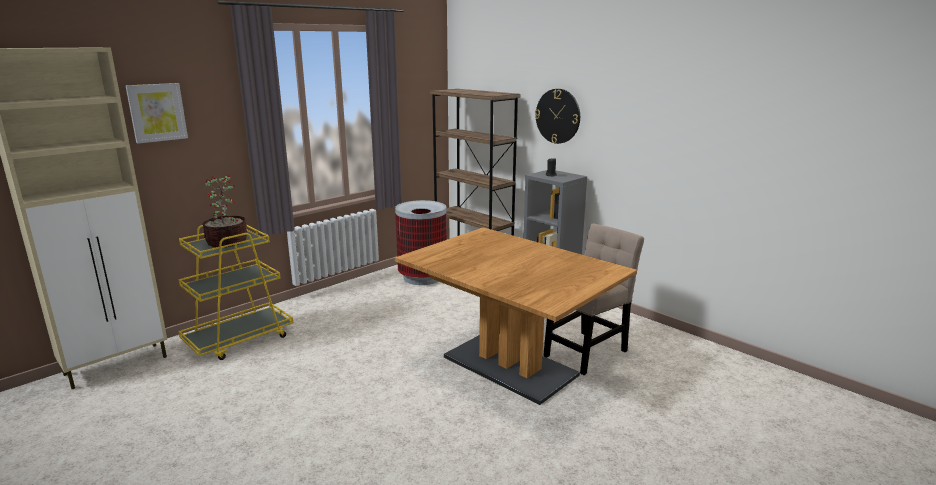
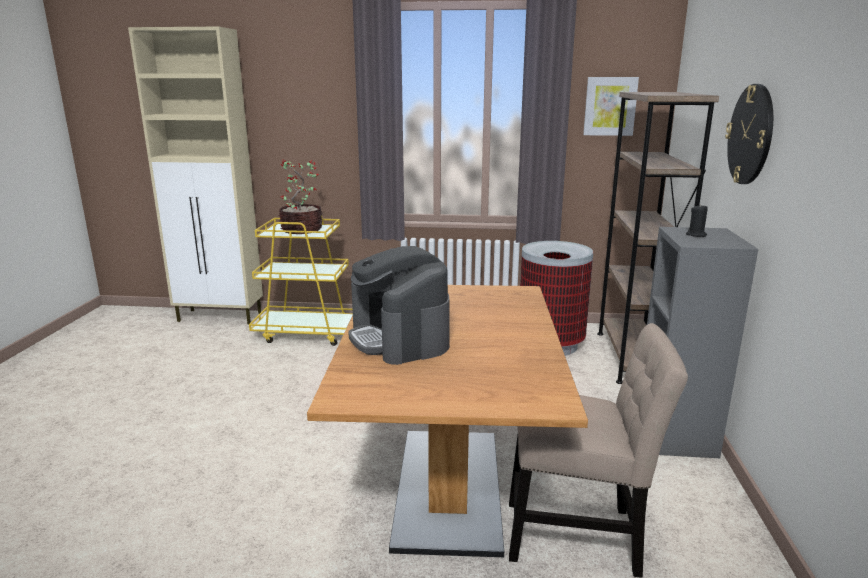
camera: 50 degrees right, 0 degrees up
(157, 112) = (283, 94): picture -> picture (610, 106)
(498, 274) = (399, 338): none -> coffee machine

